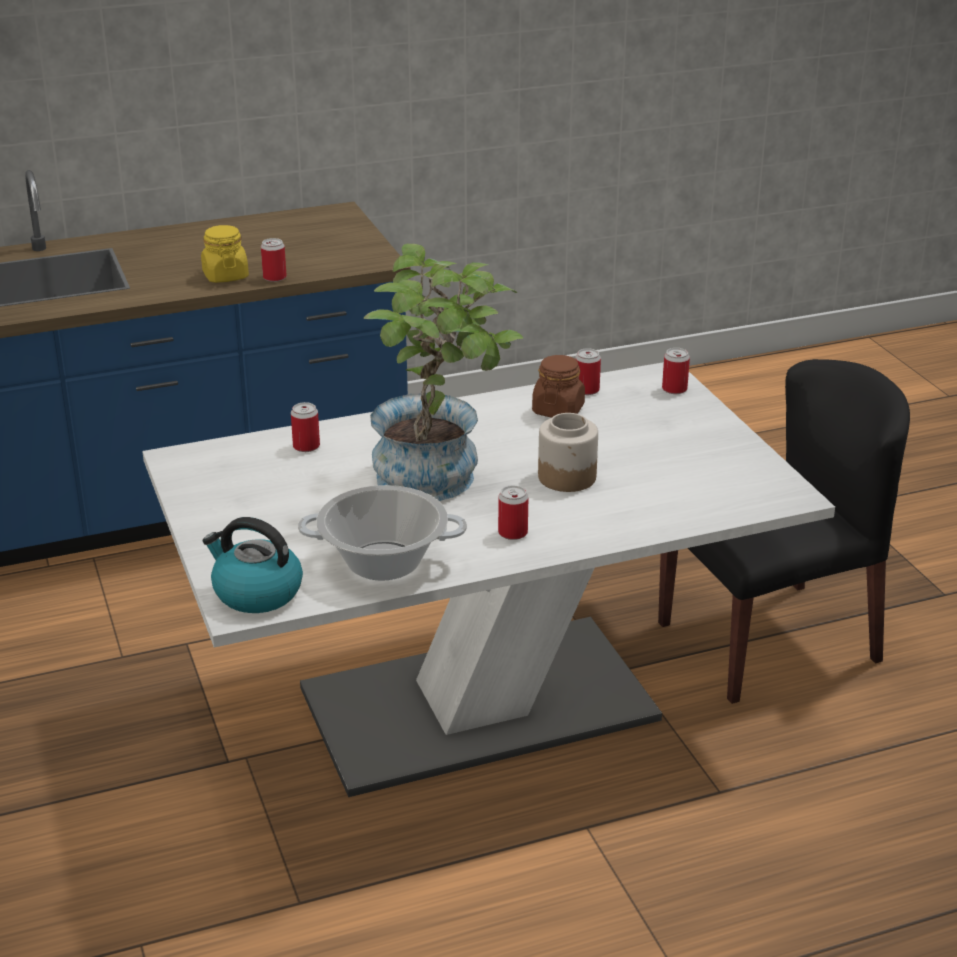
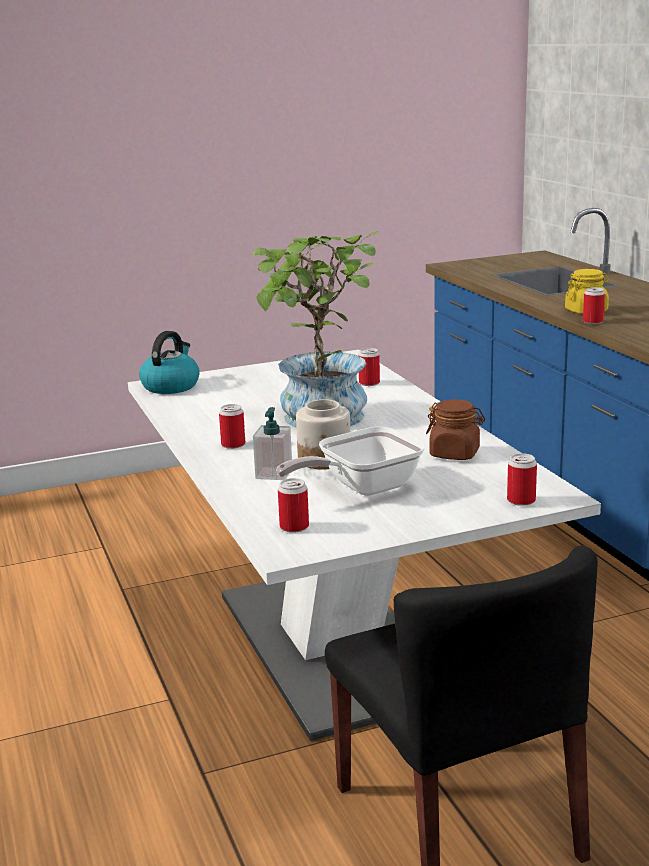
camera: 90 degrees right, 10 degrees down
(383, 561) = (201, 412): cooking pot -> none
(586, 390) = (502, 463): can -> can (294, 527)
(606, 506) = (274, 474): none -> soap dispenser
(645, 459) = (361, 488): none -> frying pan

